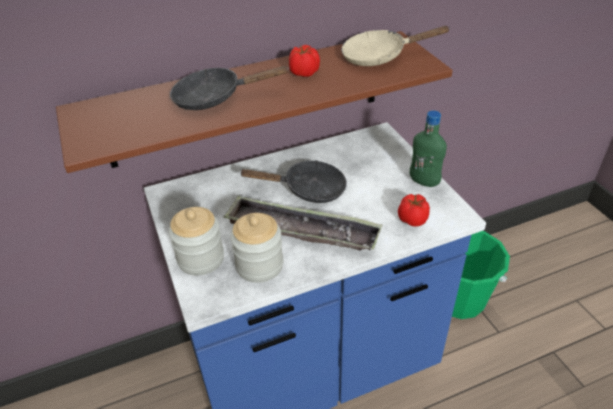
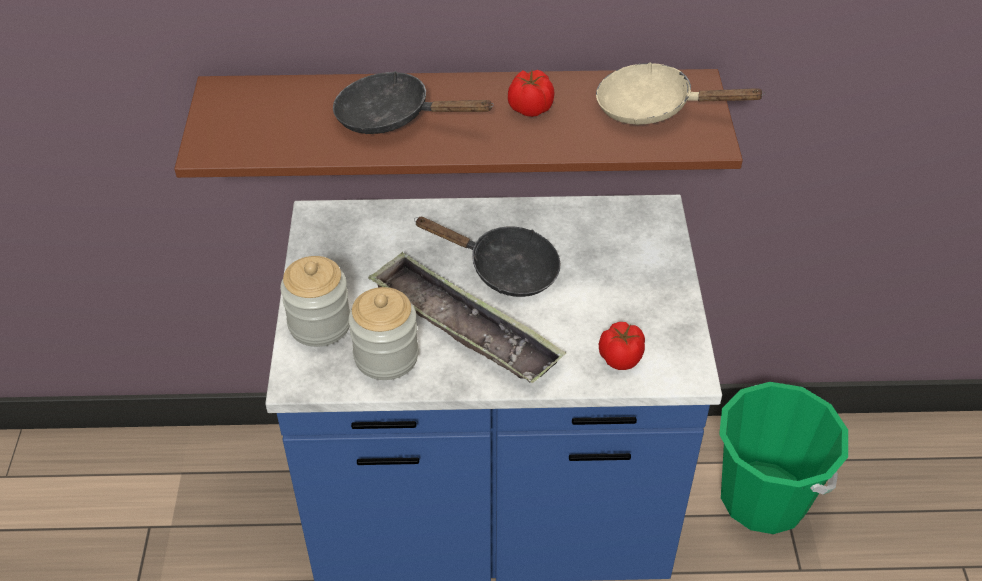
camera: 20 degrees right, 5 degrees up
(424, 181) = (673, 307): green bottle -> none

